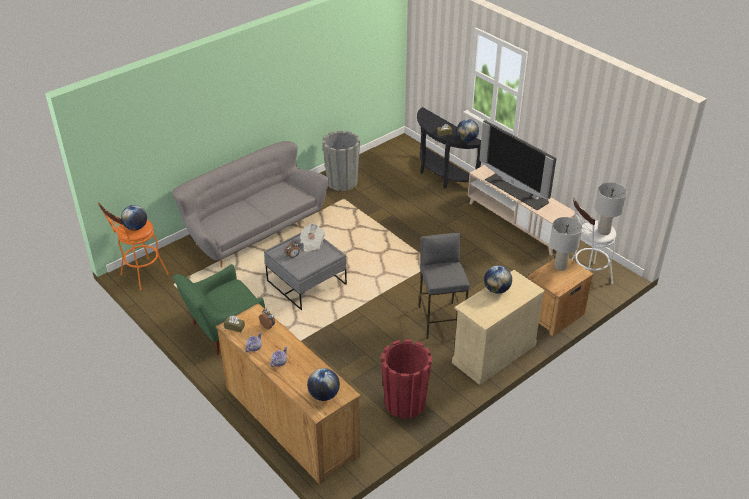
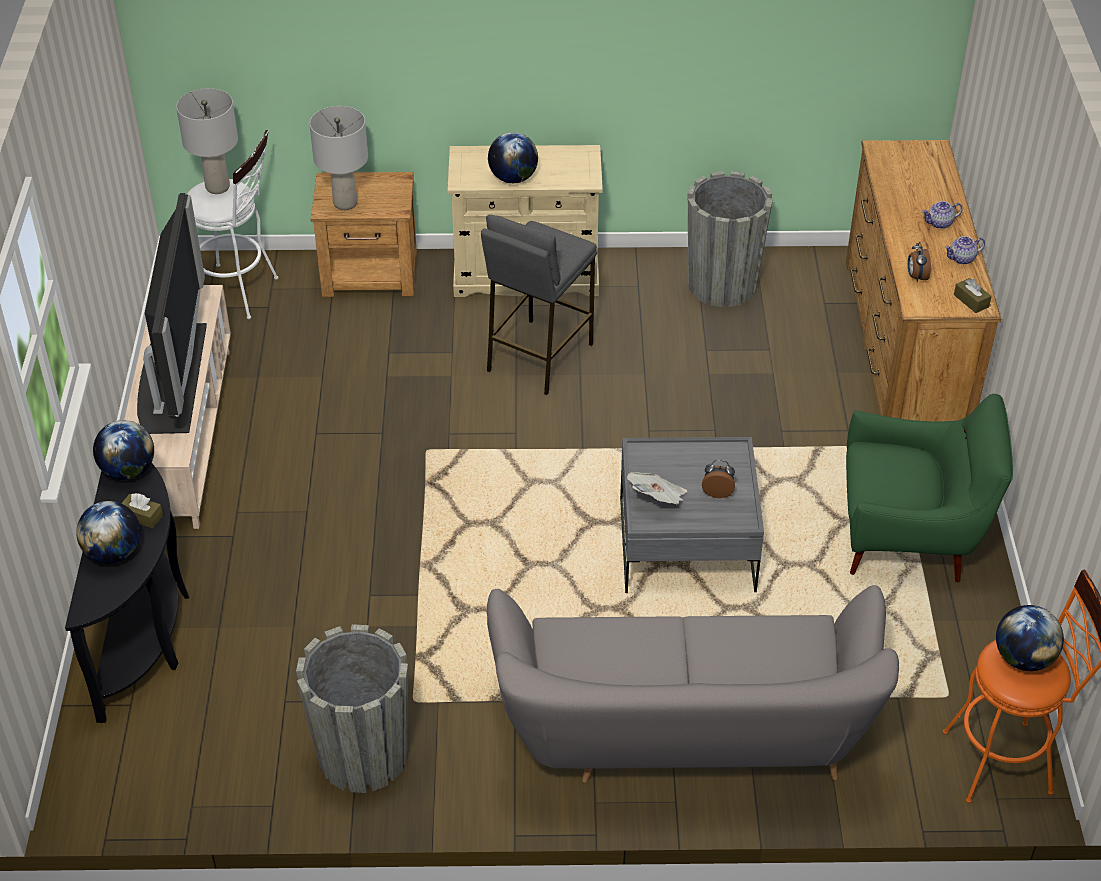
camera: 140 degrees left, 5 degrees up
(324, 395) = (911, 160): globe -> globe (114, 553)
(405, 403) = (722, 285): red planter -> grey planter

